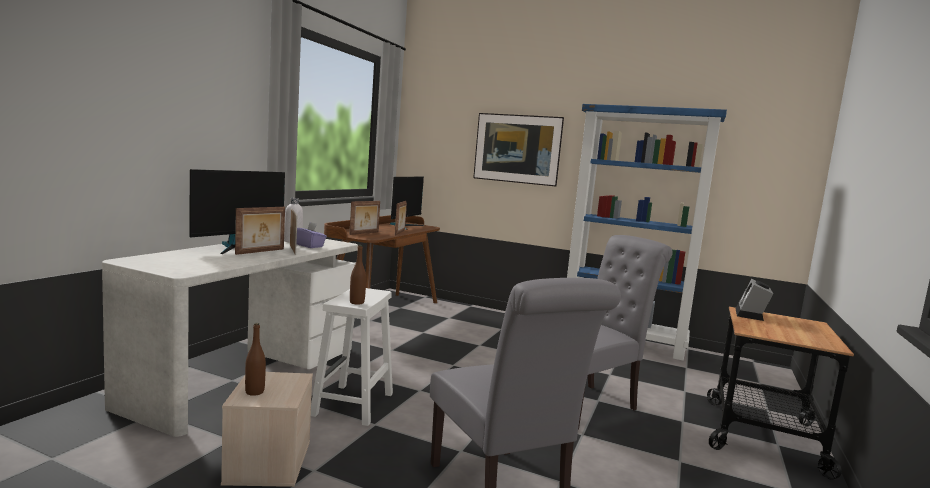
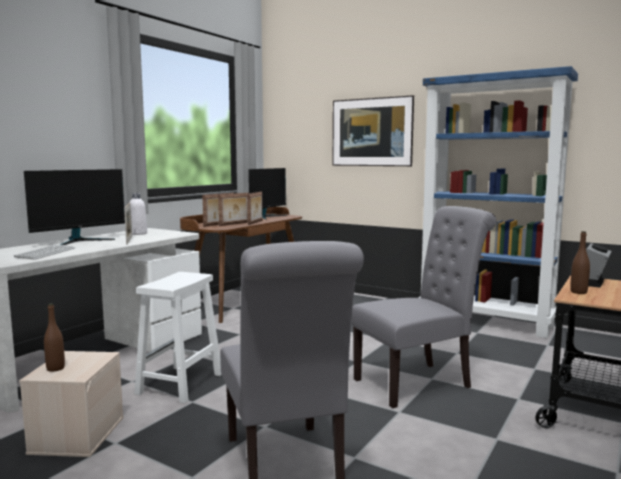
camera: 10 degrees right, 0 degrees up
(216, 262) = (46, 253): none -> keyboard
(261, 252) = (97, 243): picture frame -> picture frame (235, 224)
(309, 246) = (149, 236): purple tissue box -> none
(357, 302) = (169, 285): brown bottle -> brown bottle (578, 292)

